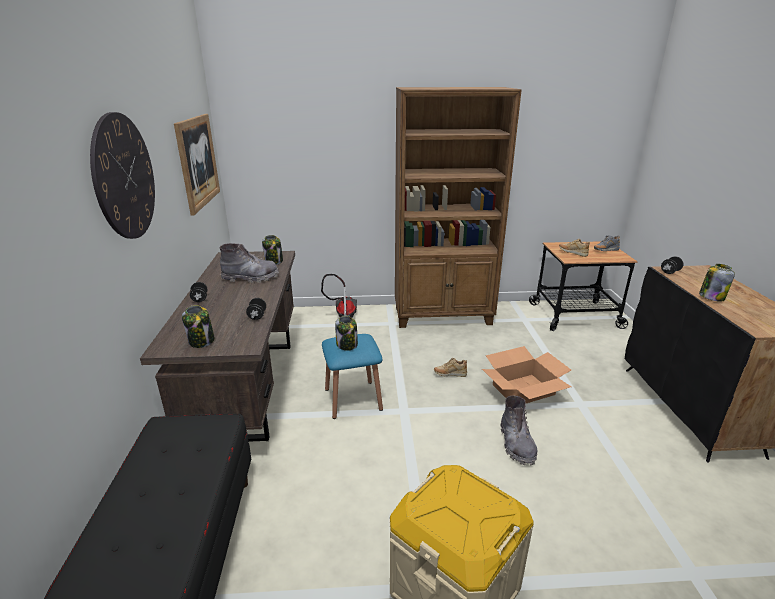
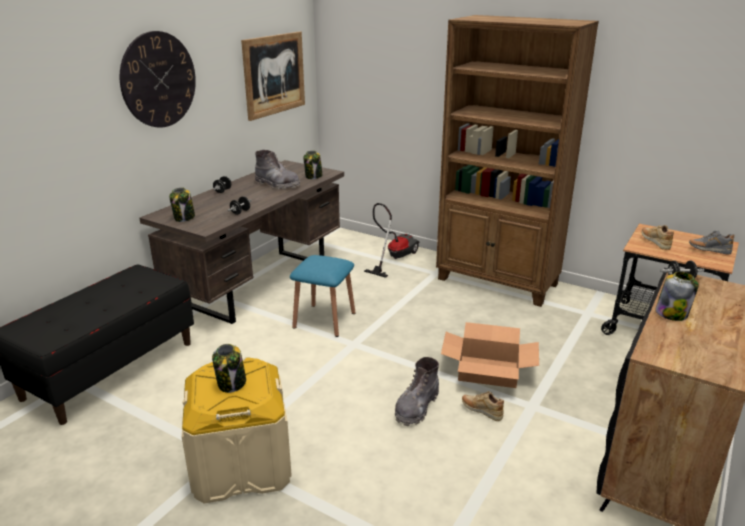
camera: 35 degrees right, 0 degrees up
(347, 345) = (317, 263): jar -> jar (231, 383)
(450, 374) = (432, 333): beige shoe -> beige shoe (482, 411)

